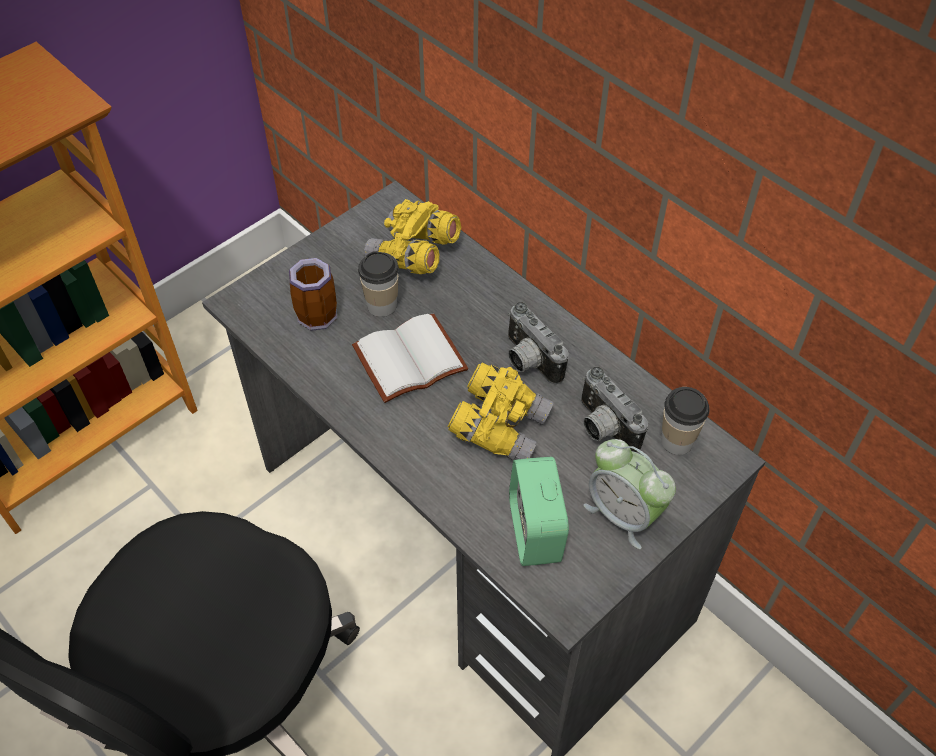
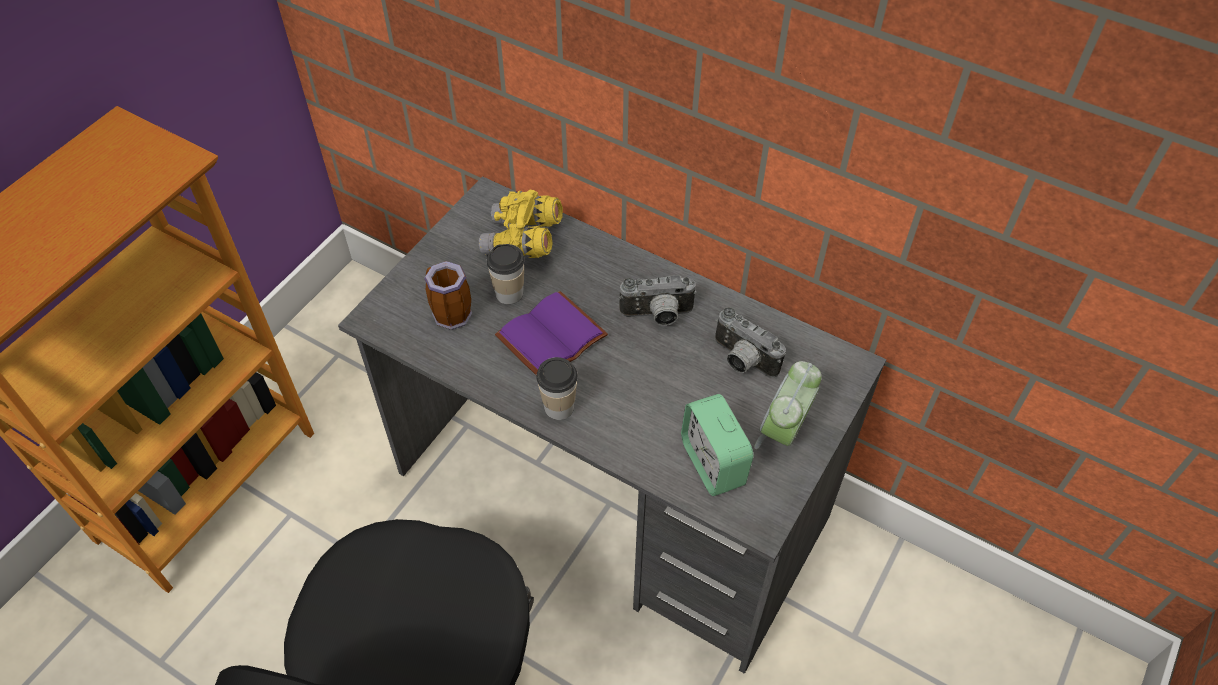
camera: 15 degrees left, 0 degrees up
(409, 362) = (552, 339): white book -> purple book
(500, 426) = (652, 379): yellow binoculars -> none
(528, 361) = (657, 316): camera -> camera turned 45 degrees counterclockwise
(623, 514) = (783, 431): alarm clock -> alarm clock turned 90 degrees clockwise
(677, 441) = (808, 358): cup -> cup (559, 407)

